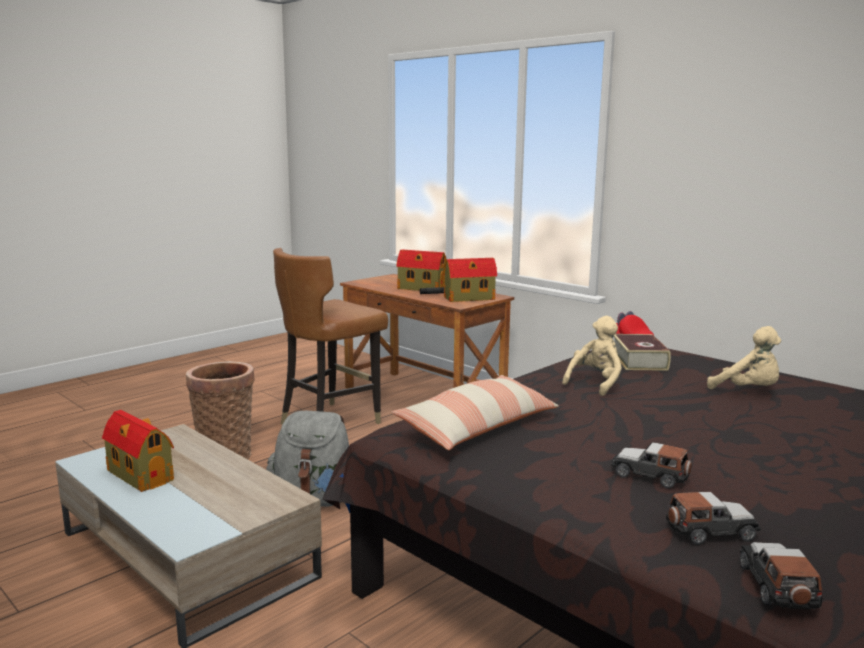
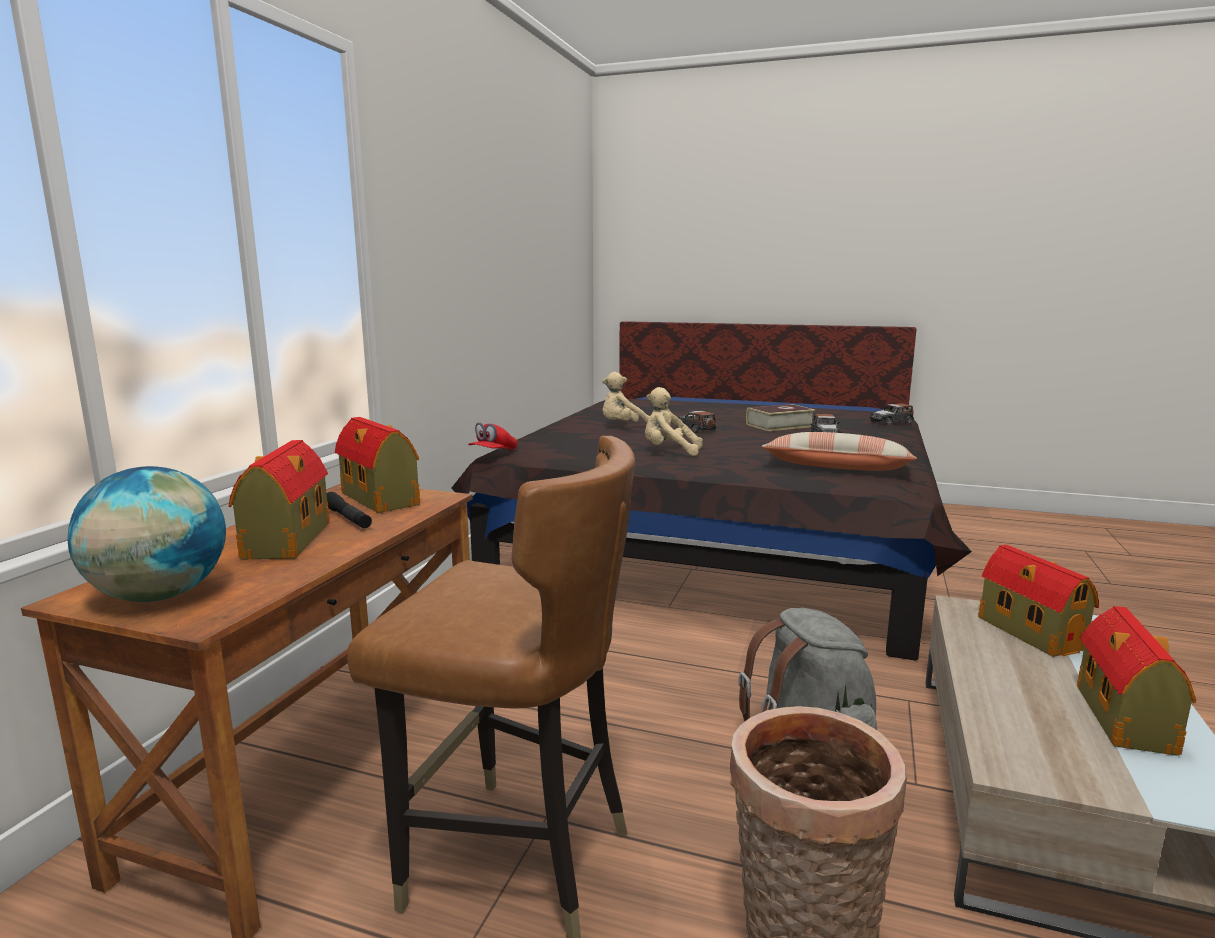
camera: 115 degrees left, 0 degrees up
(230, 502) = (1028, 632): none -> toy house
(382, 280) = (160, 596): none -> globe
(639, 360) = (575, 446): book -> book (779, 425)
(710, 531) = (865, 428): toy car -> toy car (695, 429)
(748, 391) = (623, 426): beige plush toy -> beige plush toy turned 135 degrees counterclockwise

